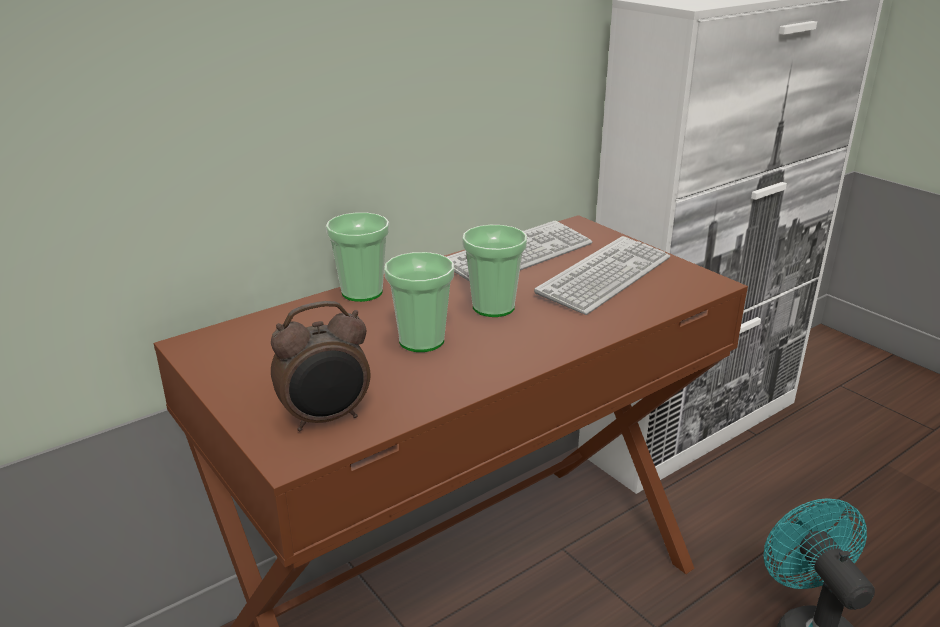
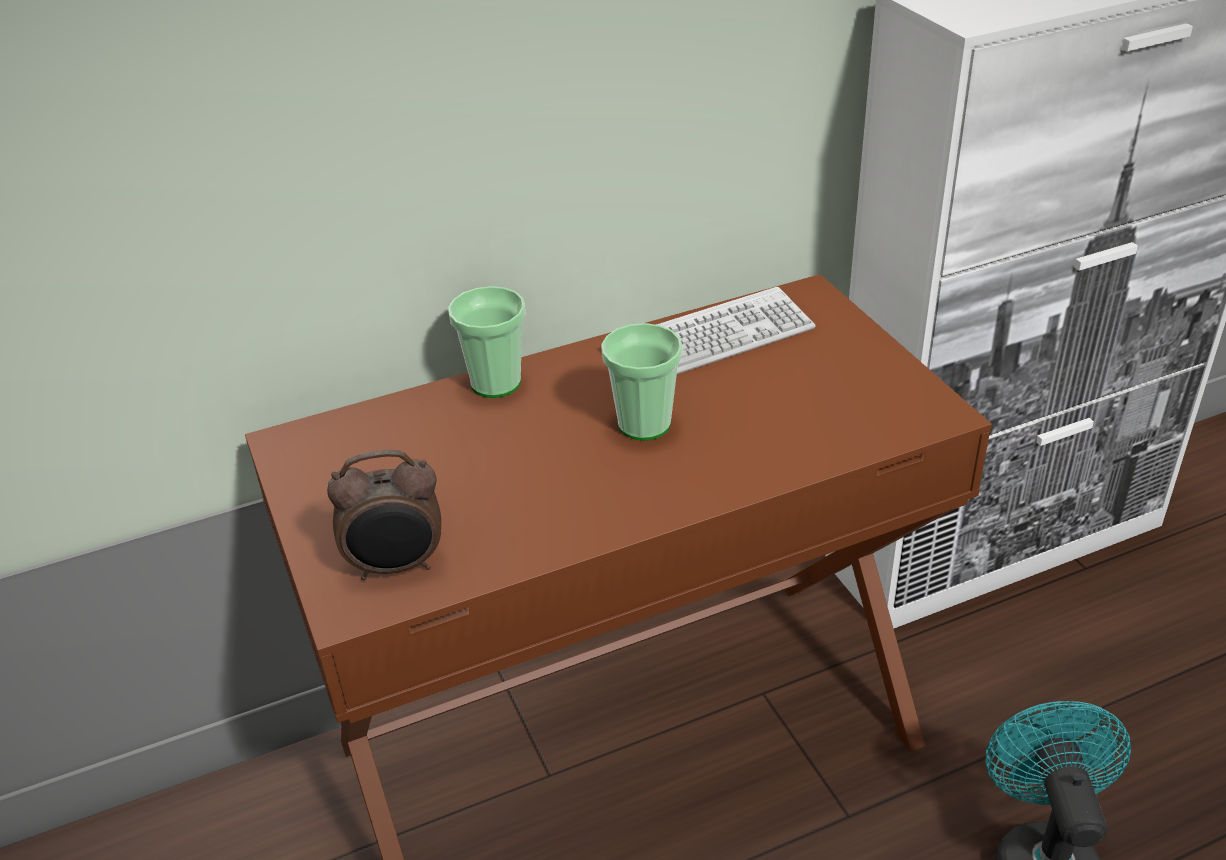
camera: 15 degrees right, 10 degrees up
(421, 341) = (539, 467): cup -> none
(605, 276) = (806, 388): keyboard -> none

